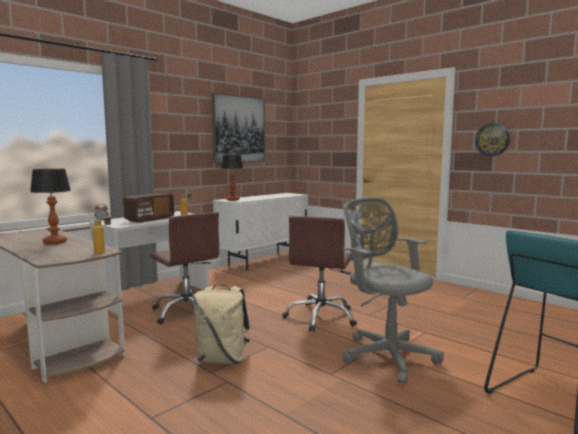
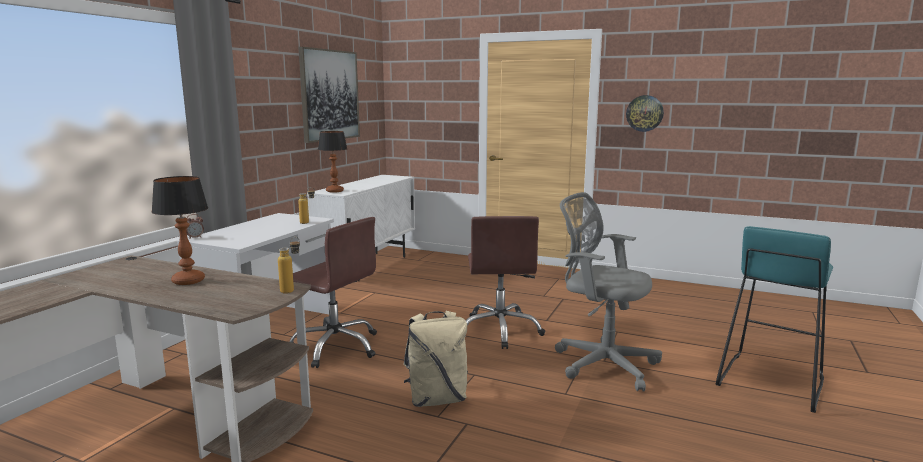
camera: 20 degrees left, 5 degrees up
(149, 219) = (262, 230): radio -> none

